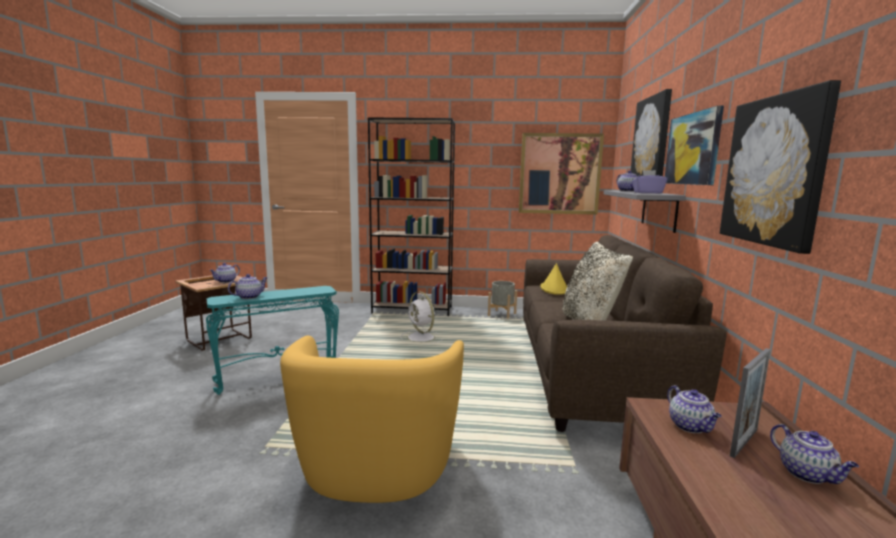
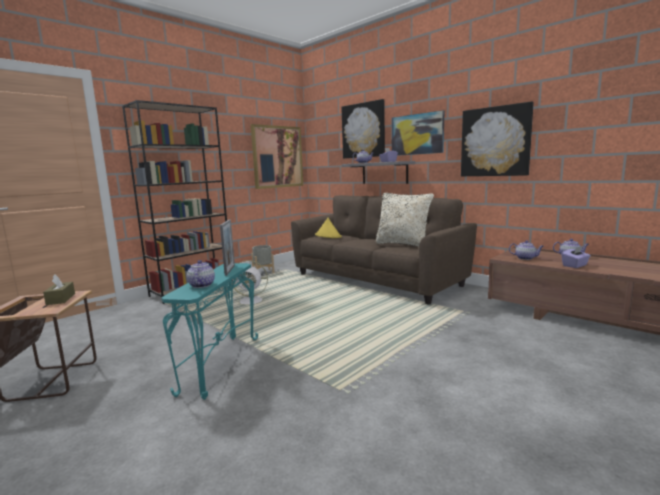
camera: 50 degrees left, 0 degrees up
(225, 281) = (61, 299): teapot -> brown tissue box
(376, 471) = (418, 357): yellow armchair -> none
(729, 488) = (575, 265): none -> purple tissue box
(744, 442) = (543, 256): picture frame -> picture frame (230, 270)

